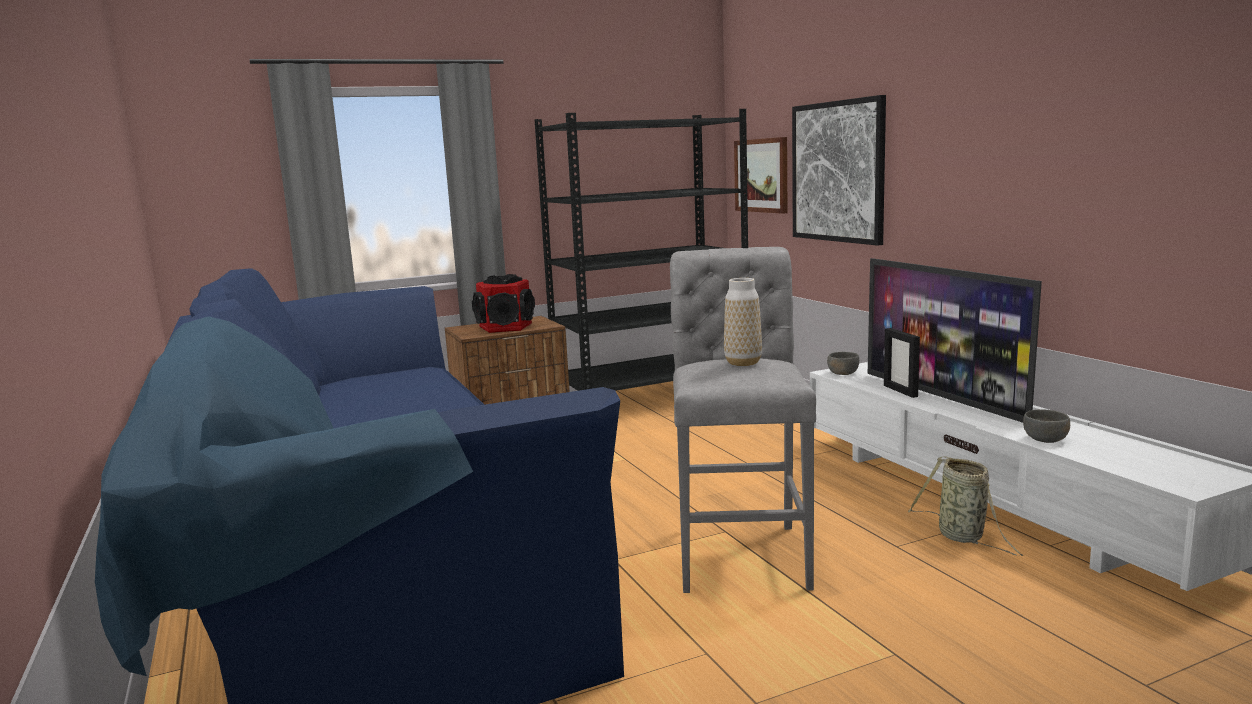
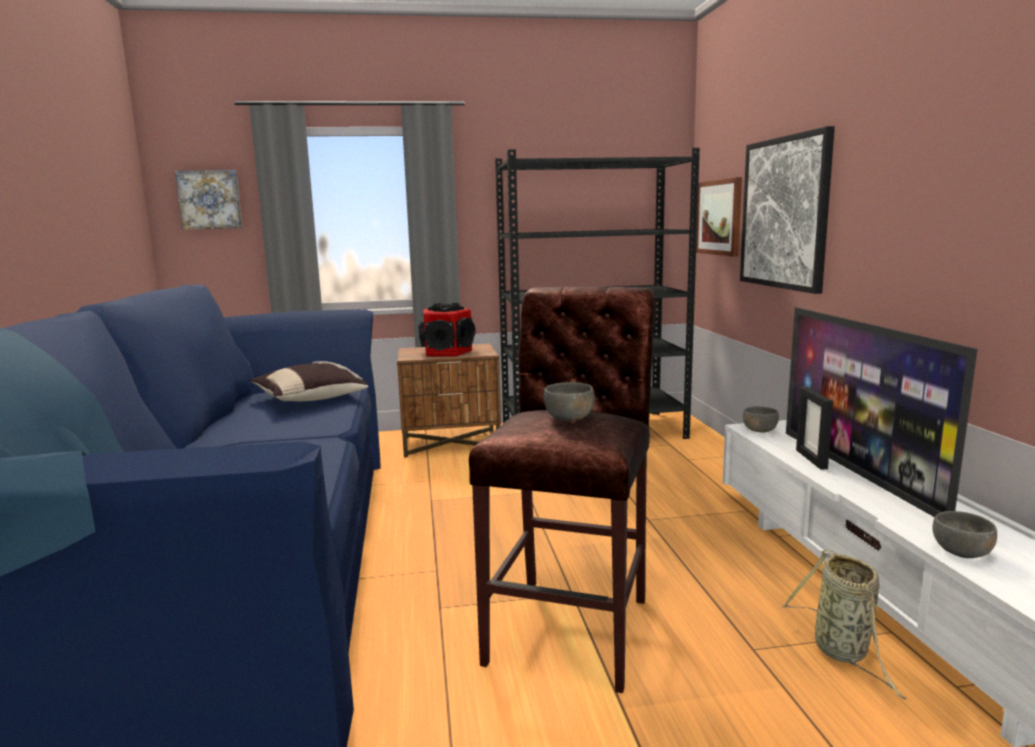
camera: 15 degrees right, 0 degrees up
(217, 171) = (210, 200): none -> picture
(398, 383) = (310, 398): none -> pillow
(742, 552) = (574, 624): grey stool -> brown stool
(743, 363) = (569, 418): vase -> grey bowl

